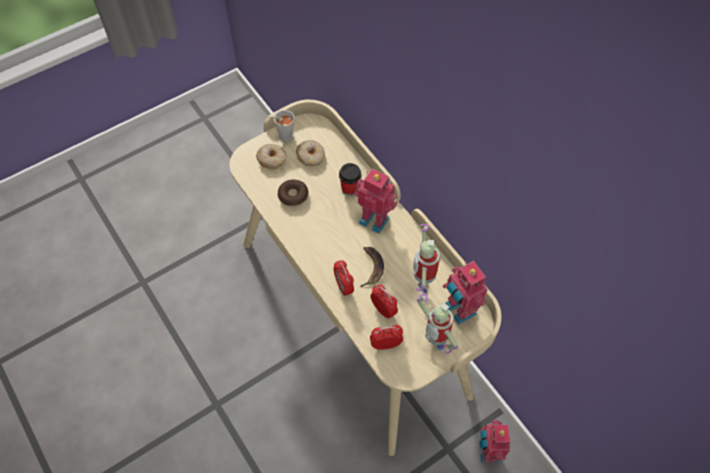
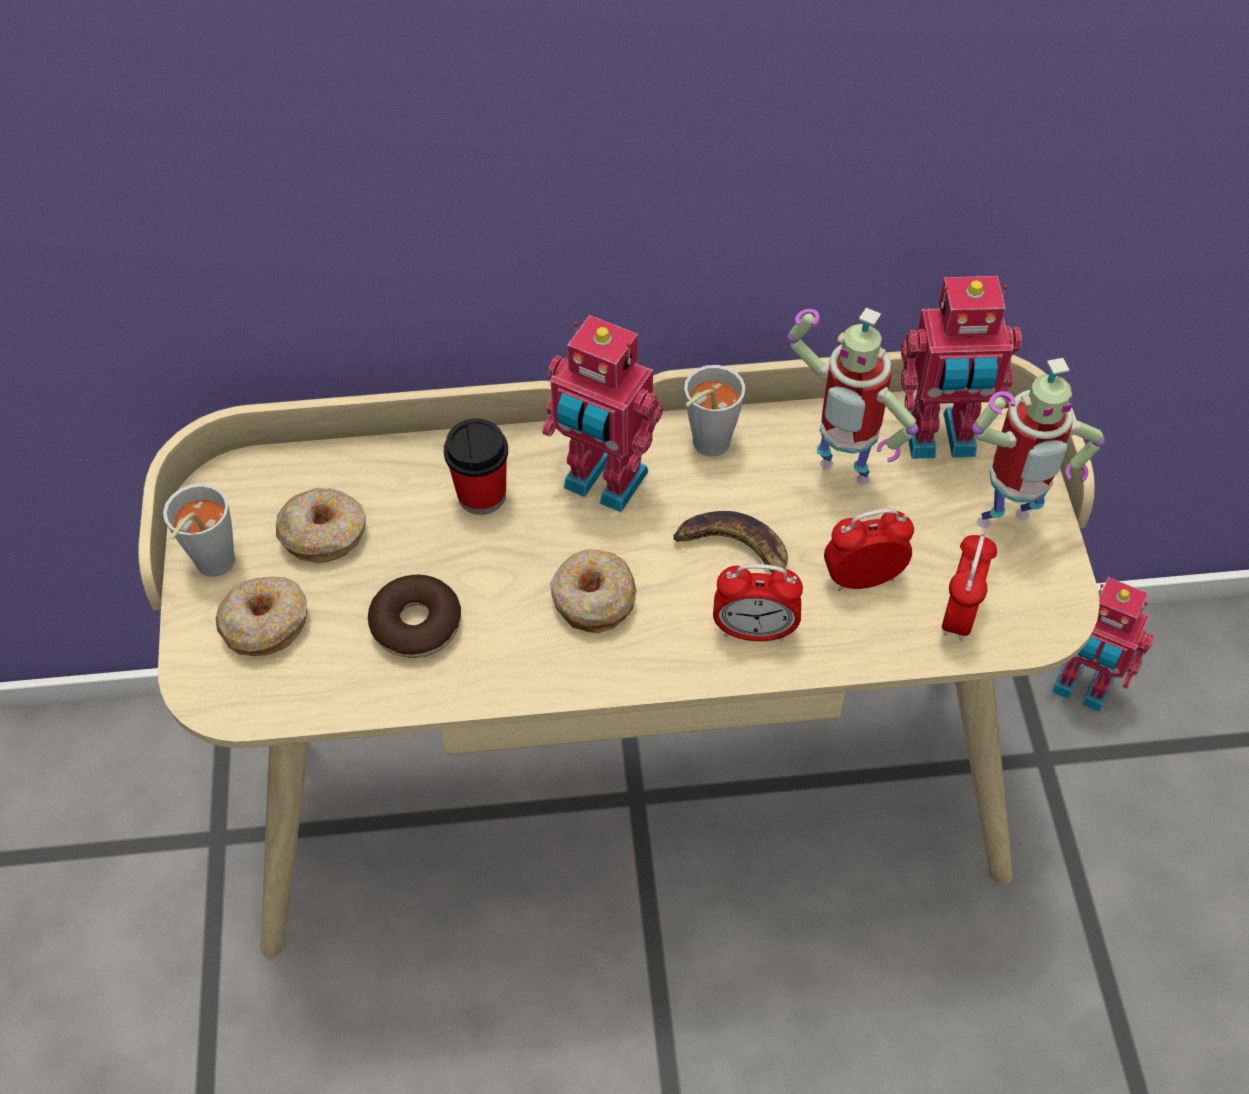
camera: 60 degrees left, 5 degrees down
(329, 237) = (593, 599): none -> donut
(375, 219) = (603, 484): toy robot -> toy robot turned 120 degrees counterclockwise
(408, 240) = (704, 447): none -> grey cup

